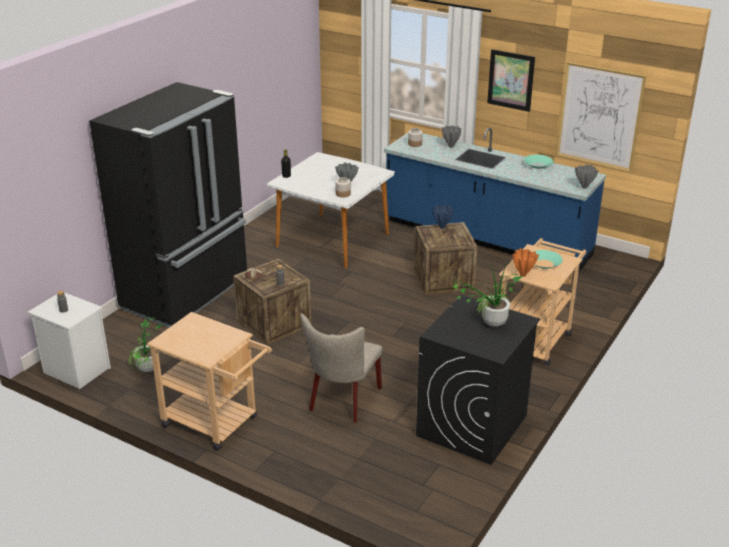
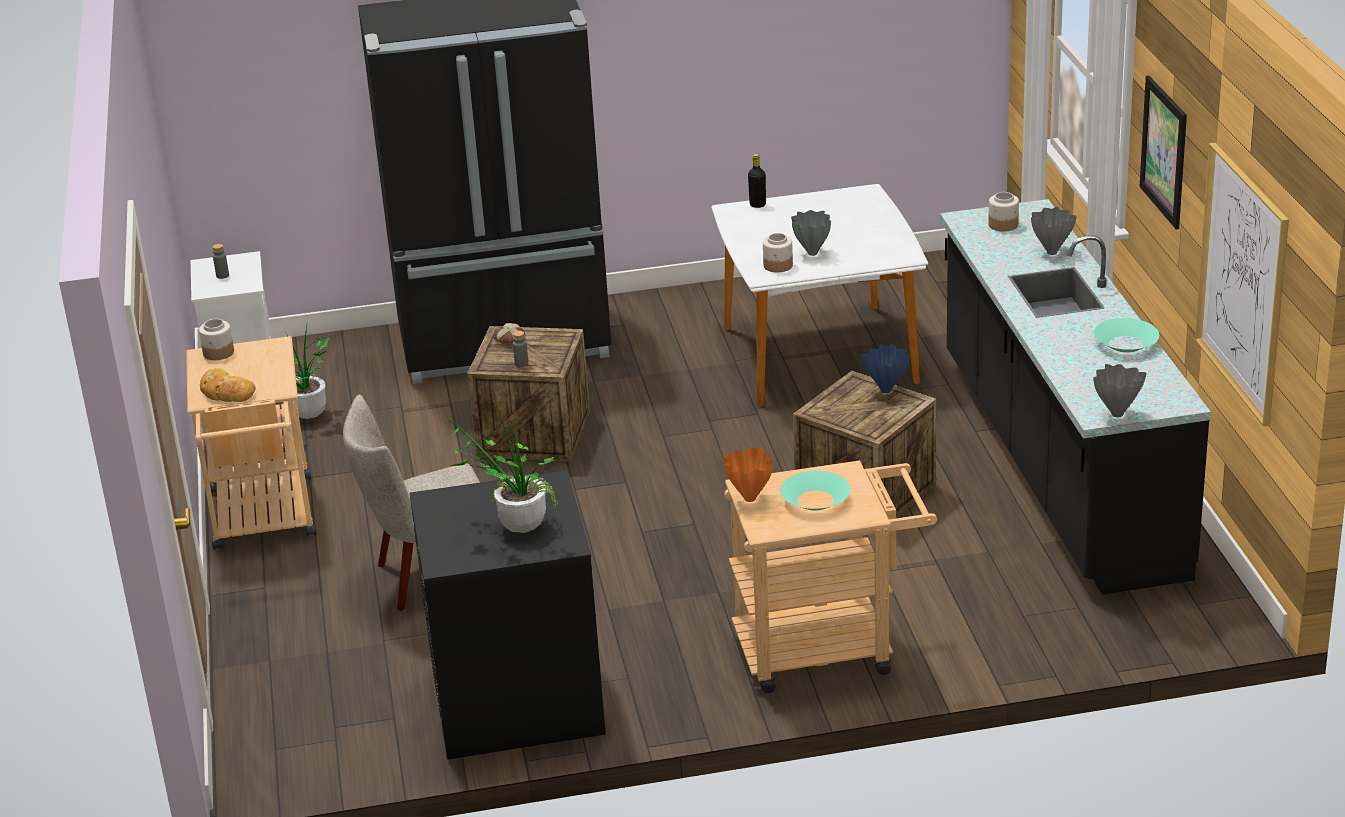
camera: 50 degrees right, 0 degrees up
(169, 336) = (218, 353): none -> jar
(213, 349) = (226, 392): none -> bread
(486, 239) = (1058, 465): blue counter -> black counter

